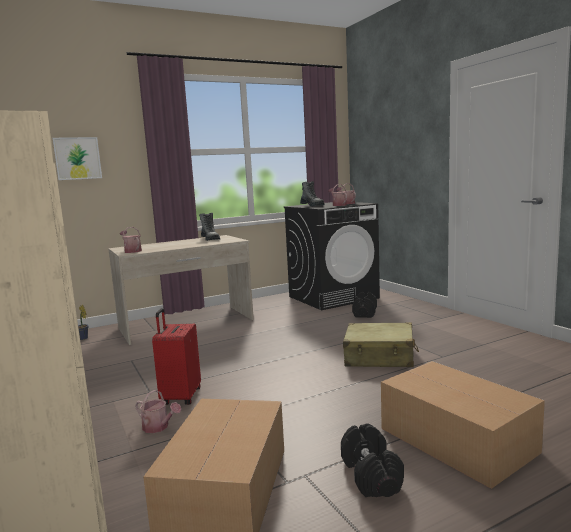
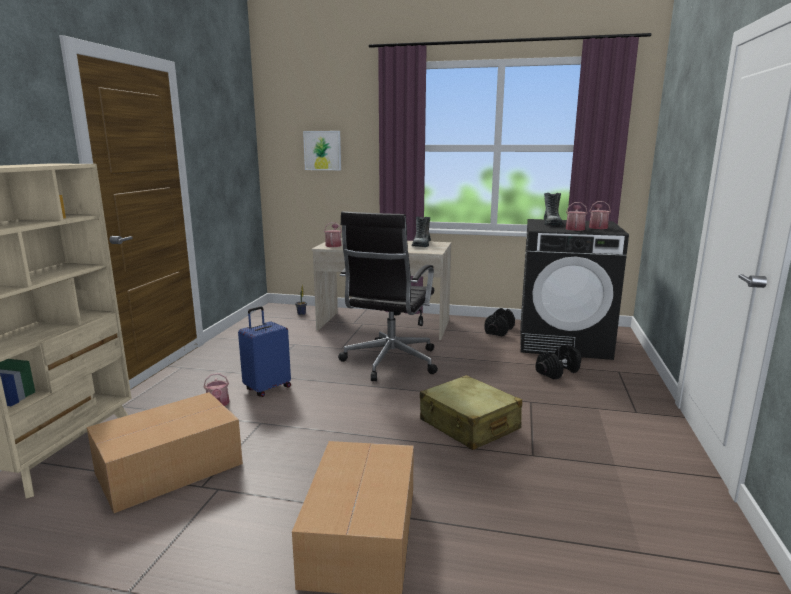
camera: 40 degrees right, 5 degrees up
(180, 397) = (267, 388): red suitcase -> blue suitcase
(246, 344) = (389, 362): none -> black office chair
(371, 475) = (249, 518): black dumbbell -> black dumbbell (499, 331)

